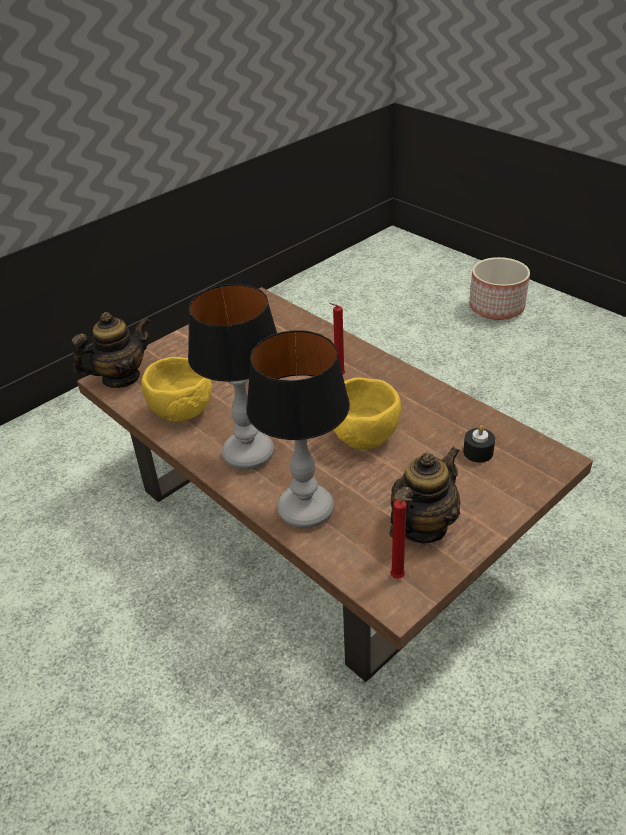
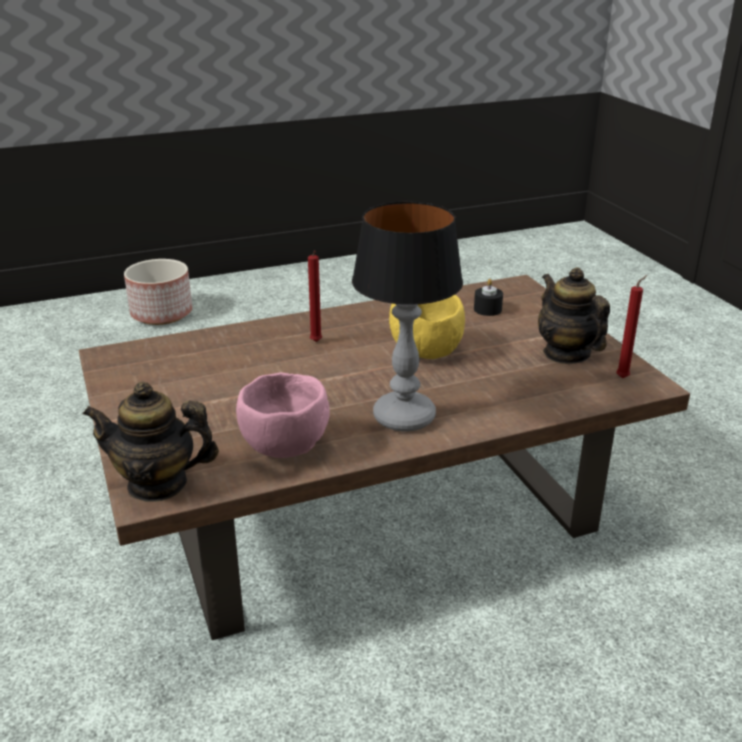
camera: 70 degrees left, 10 degrees down
(121, 378) = (157, 484): teapot -> teapot turned 75 degrees counterclockwise
(181, 412) = (286, 448): yellow bowl -> pink bowl
(305, 511) = (515, 403): table lamp -> none

